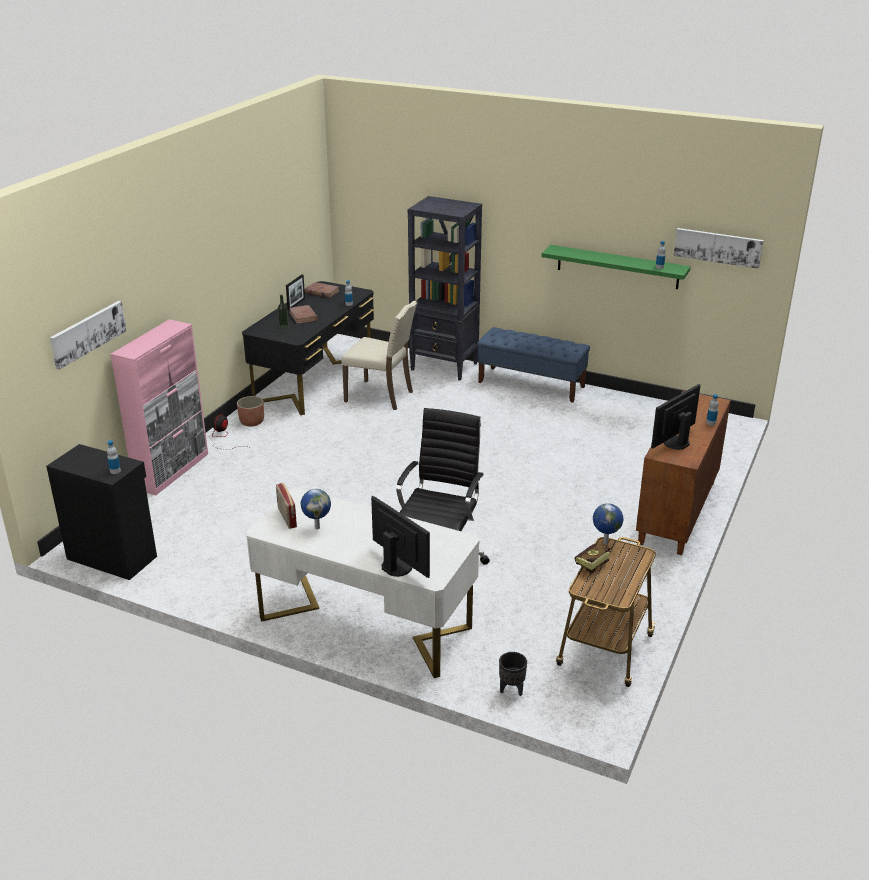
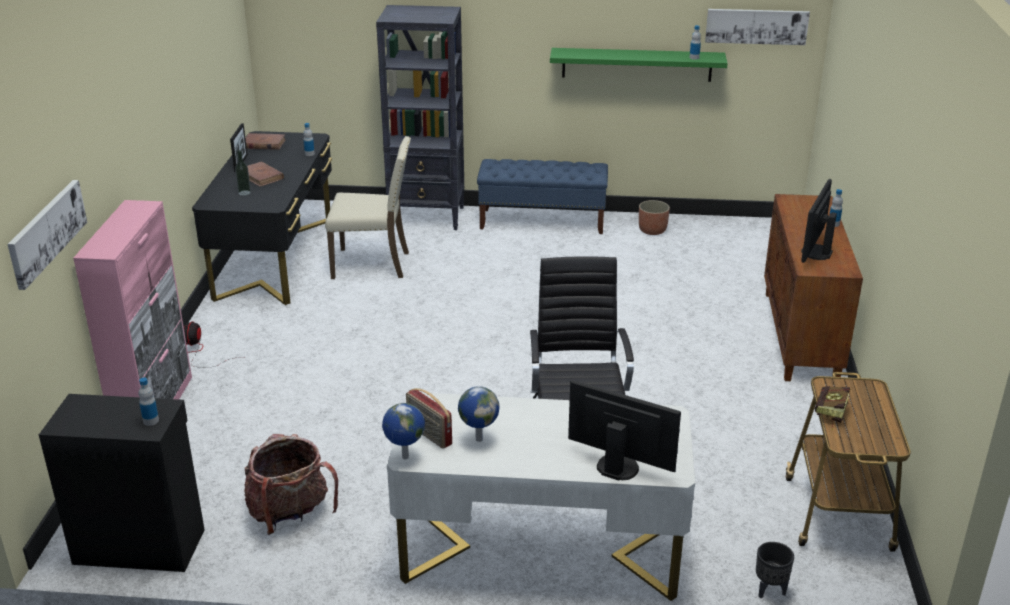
camera: 20 degrees left, 0 degrees up
(216, 559) = (290, 514): none -> backpack
(252, 422) = (226, 325): planter -> planter (652, 230)
(605, 542) = (822, 383): globe -> globe (404, 457)

